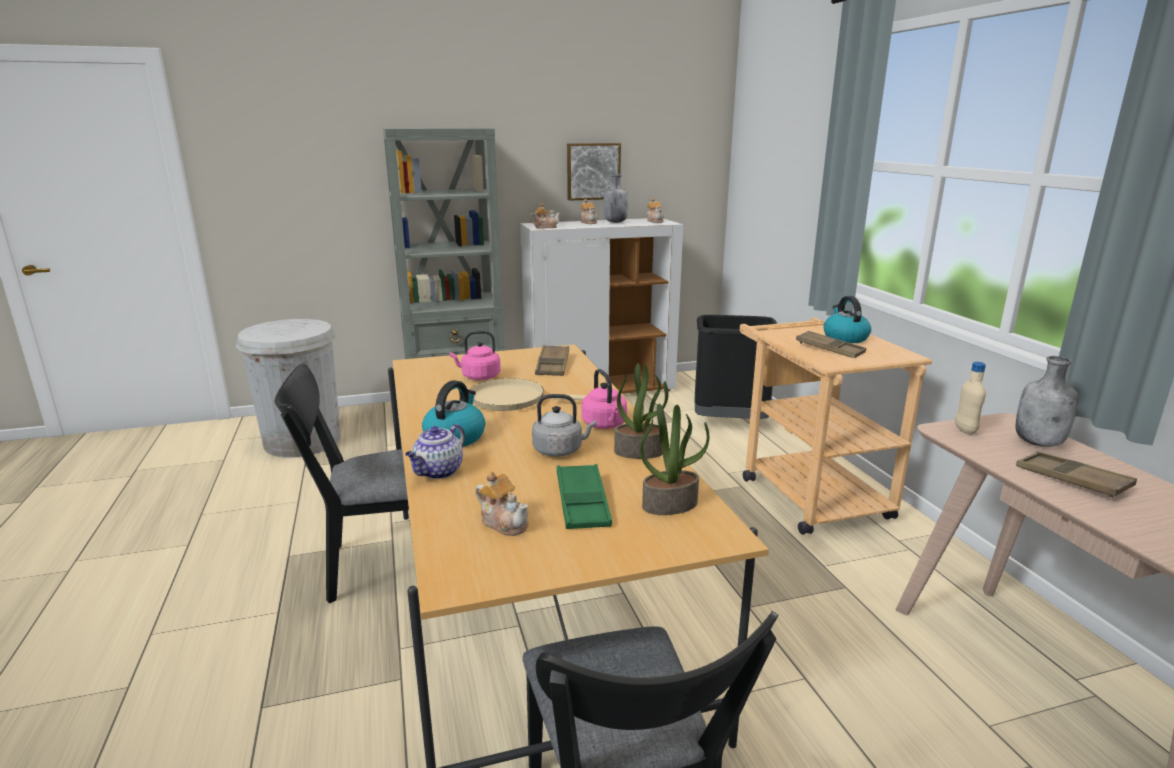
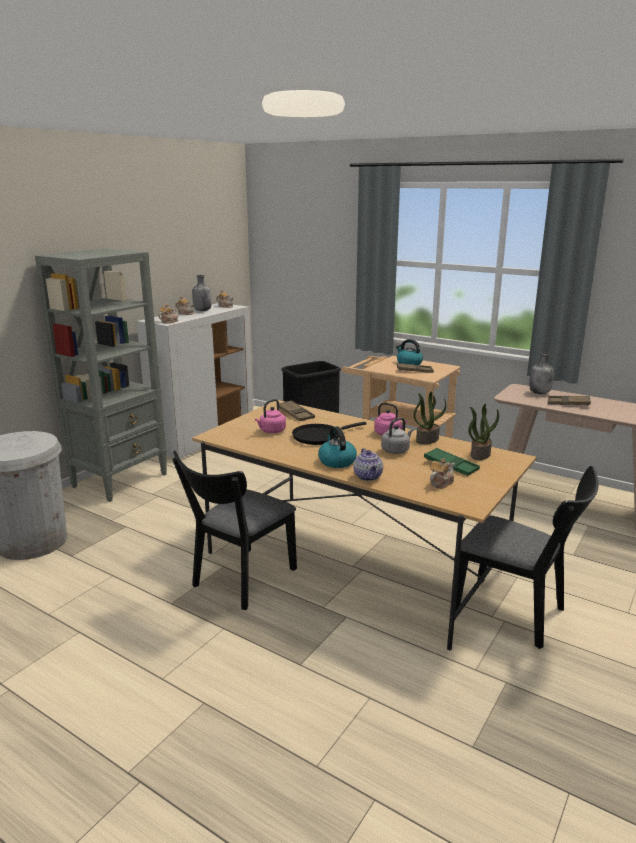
camera: 40 degrees left, 0 degrees up
(504, 522) = (440, 483): teapot -> teapot turned 45 degrees counterclockwise
(512, 400) = (319, 436): beige frying pan -> black frying pan
(593, 171) = (175, 274): picture -> none
(965, 430) = (511, 395): beige bottle -> none

